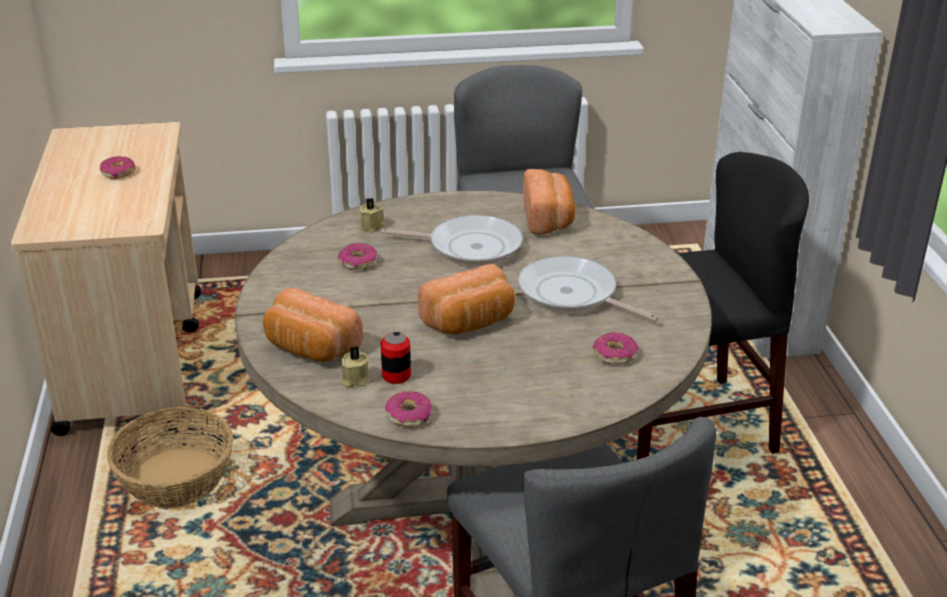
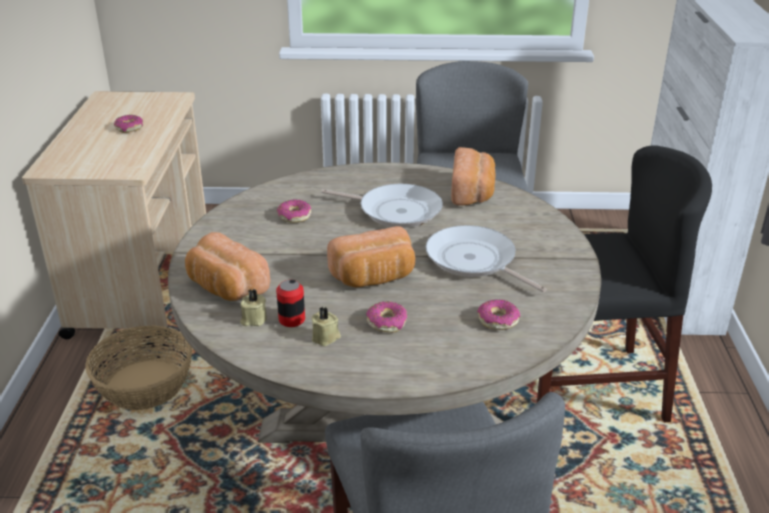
camera: 10 degrees right, 0 degrees up
(372, 227) = (317, 187): beige candle -> beige candle (326, 337)
(409, 415) = (290, 358): donut -> donut (387, 322)

